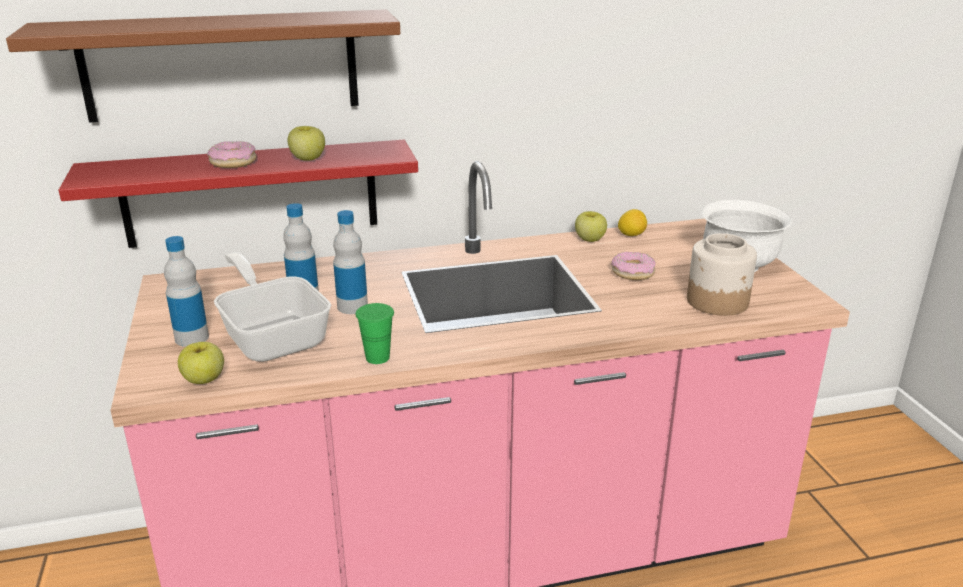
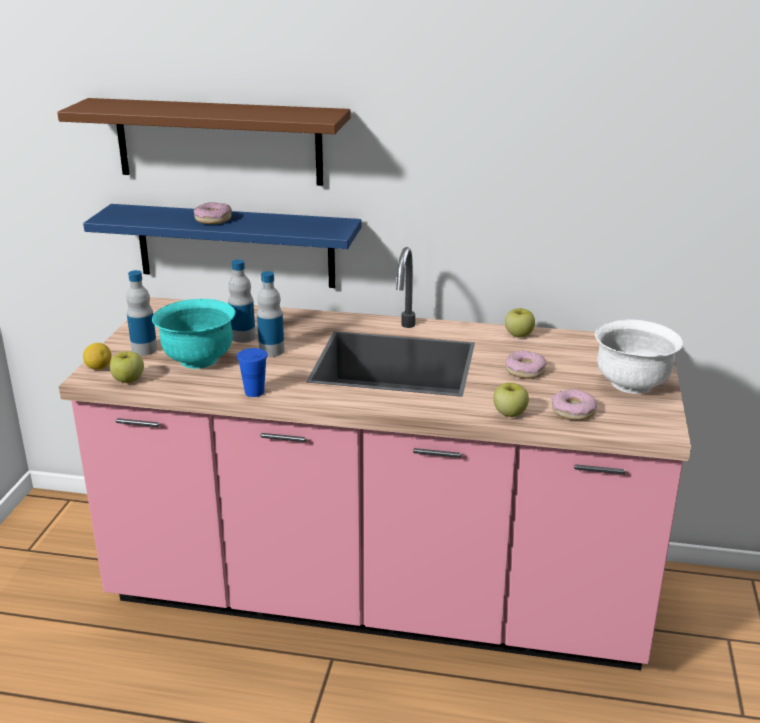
camera: 25 degrees right, 0 degrees up
(251, 193) = (235, 246): red shelf -> blue shelf
(273, 335) = (198, 360): frying pan -> turquoise bowl
(307, 159) = (268, 224): apple -> apple (509, 413)
(377, 357) = (254, 392): green cup -> blue cup
(631, 235) = (562, 338): lemon -> lemon (98, 368)
(718, 302) = (573, 411): jar -> donut

